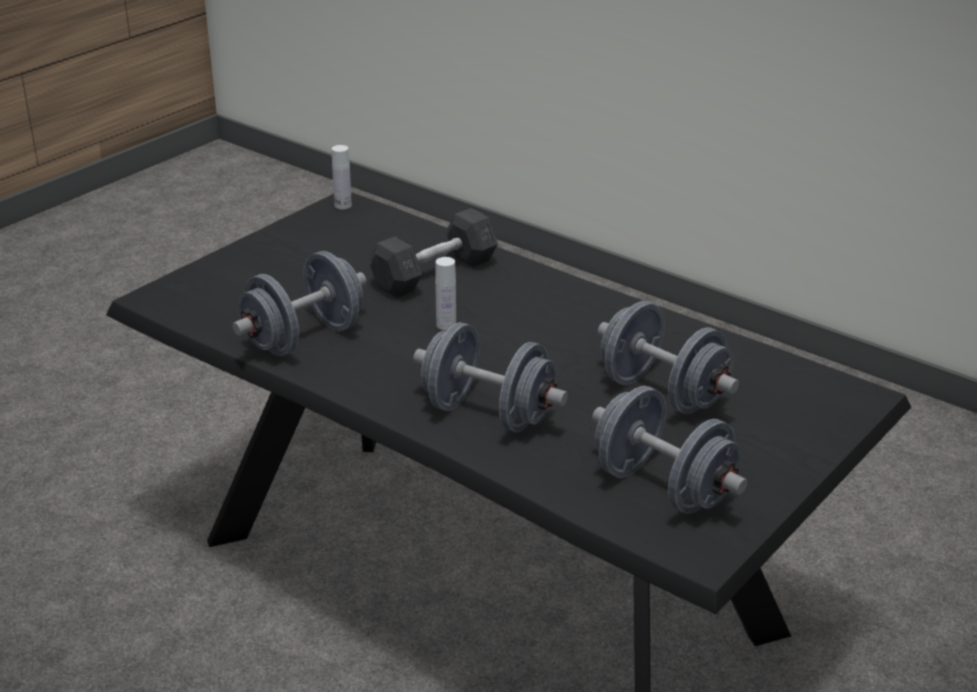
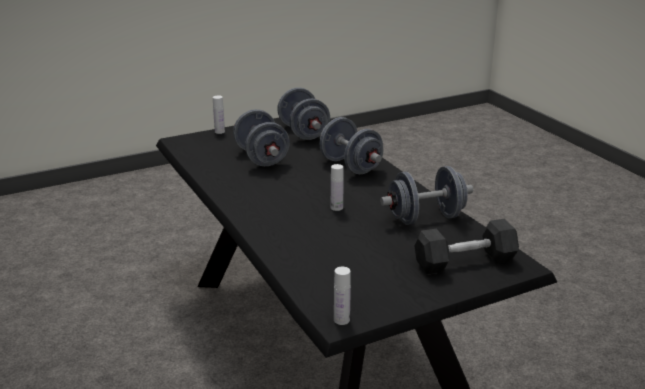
camera: 155 degrees left, 5 degrees down
(434, 273) = (316, 240): grey dumbbell -> grey dumbbell (465, 262)
(827, 442) = (219, 131): none -> white bottle

